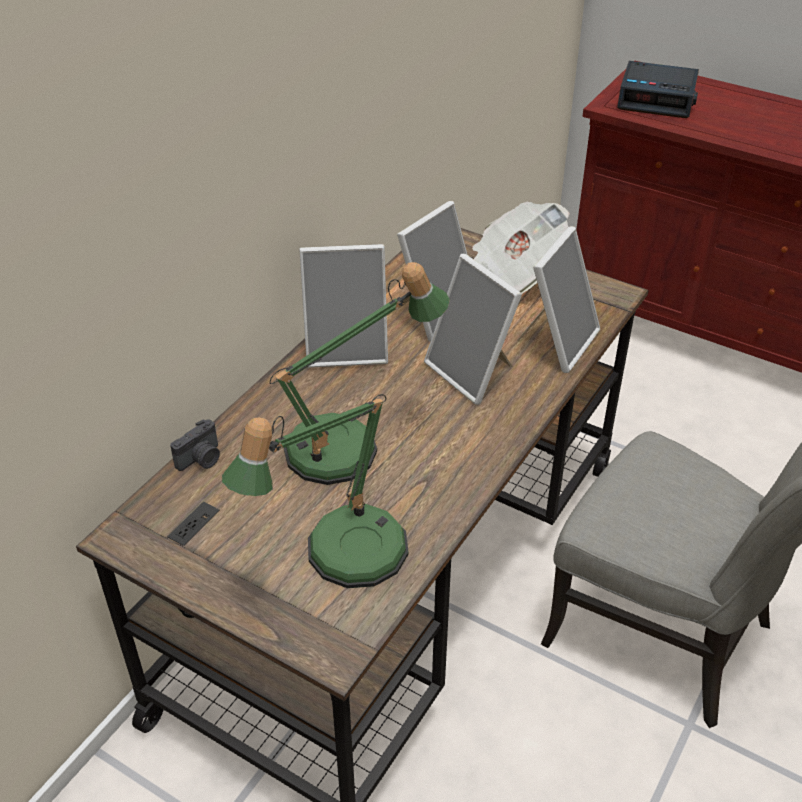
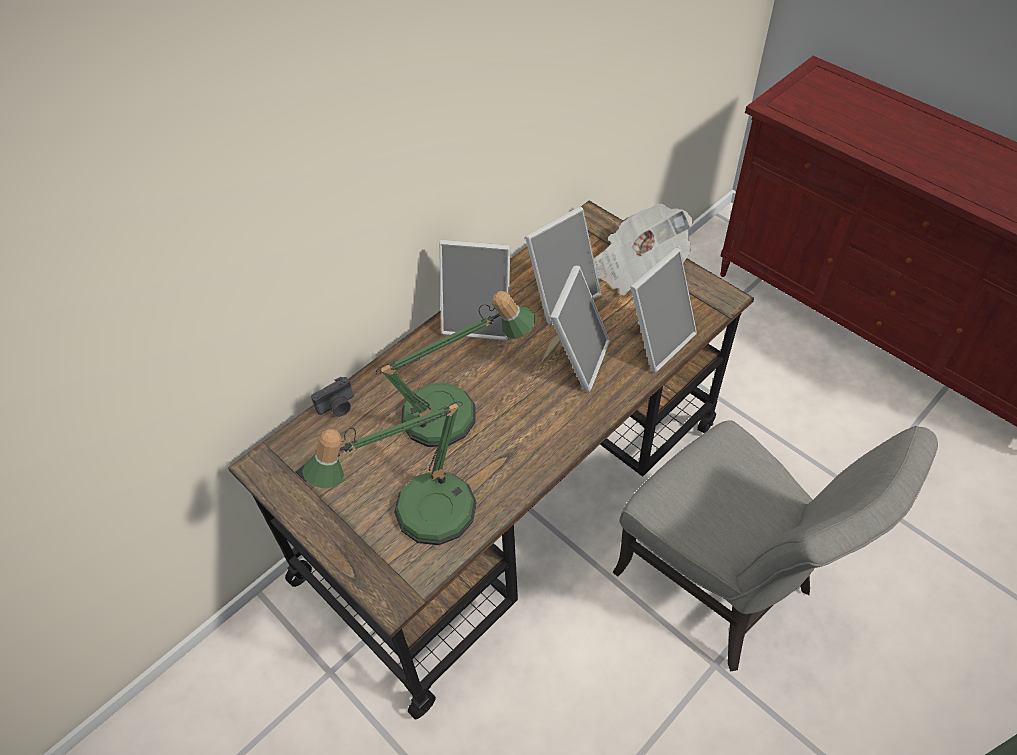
camera: 15 degrees right, 10 degrees up
(473, 373) = (575, 360): picture frame -> picture frame turned 135 degrees counterclockwise
(657, 99) = (819, 102): alarm clock -> none

